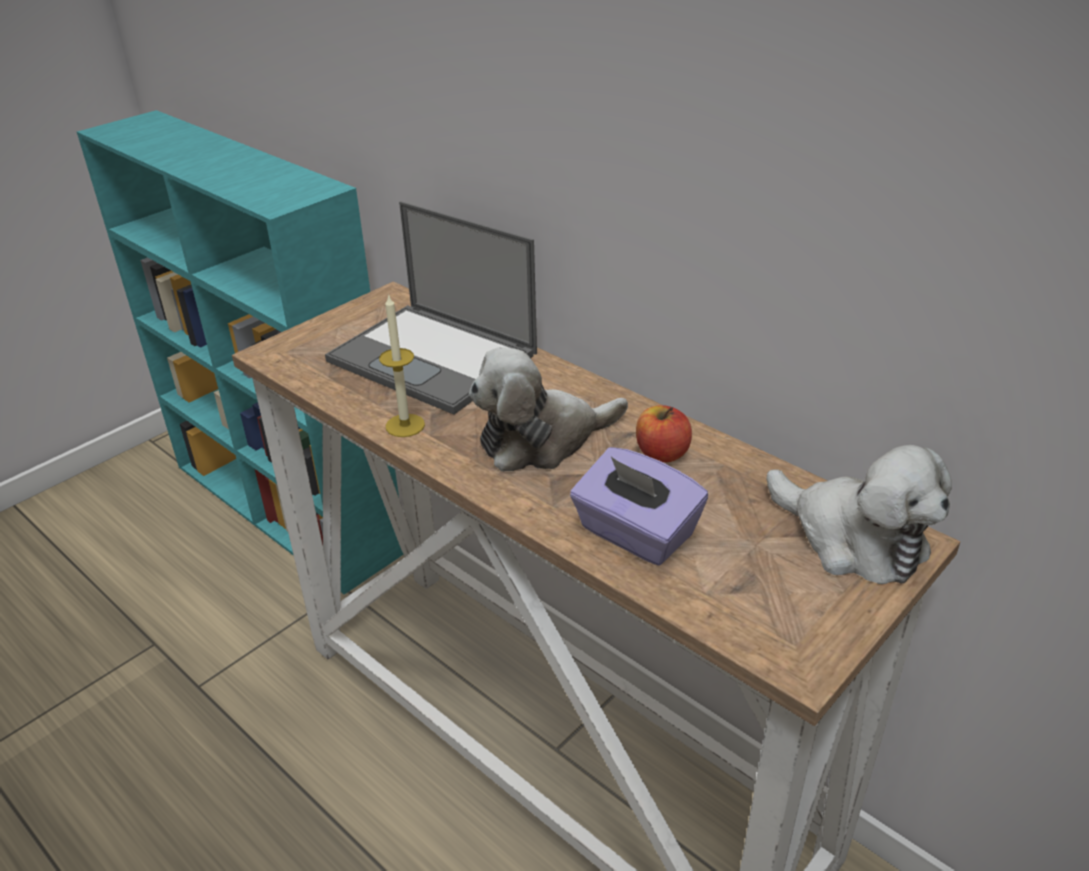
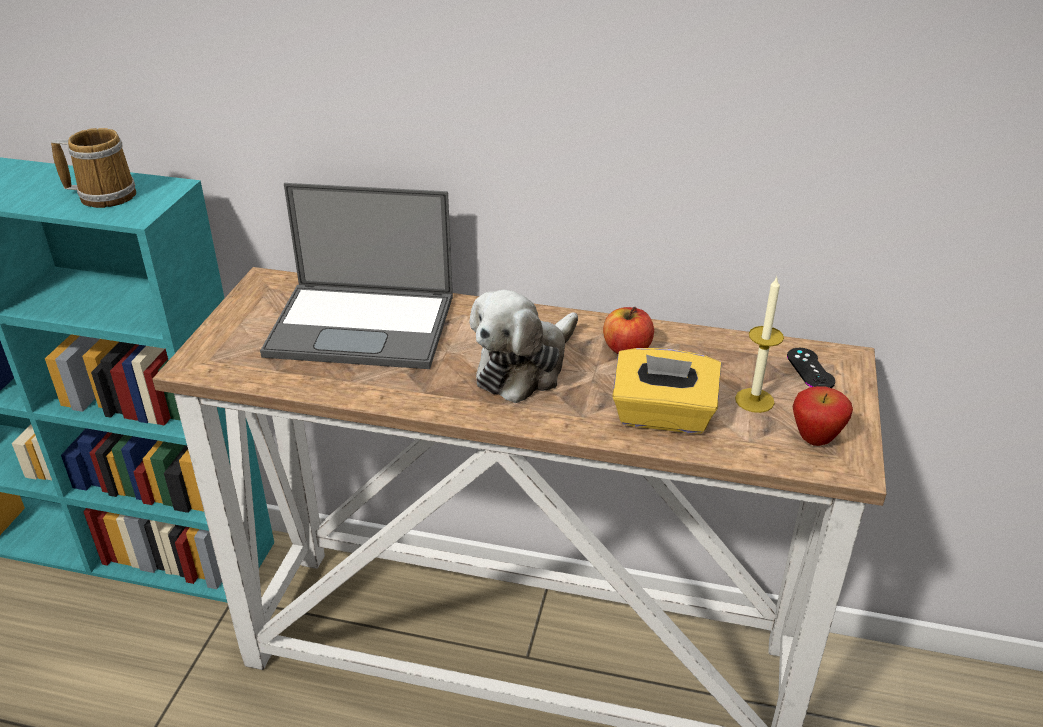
camera: 30 degrees left, 0 degrees up
(272, 184) = (104, 194): none -> mug
(405, 425) = (394, 391): candle -> candle (754, 400)
(635, 534) = (663, 416): purple tissue box -> yellow tissue box
(784, 619) = (815, 440): none -> apple
(853, 539) = (810, 369): plush toy -> black game controller

